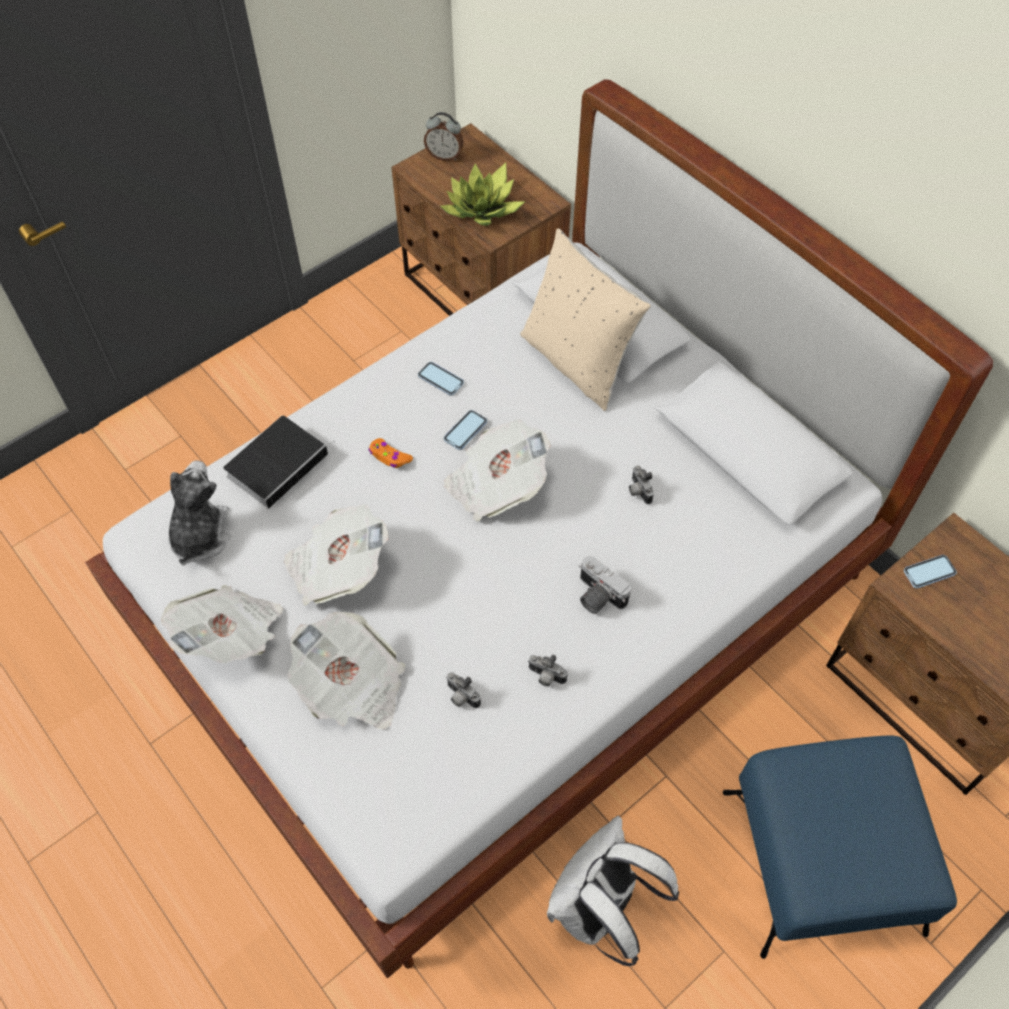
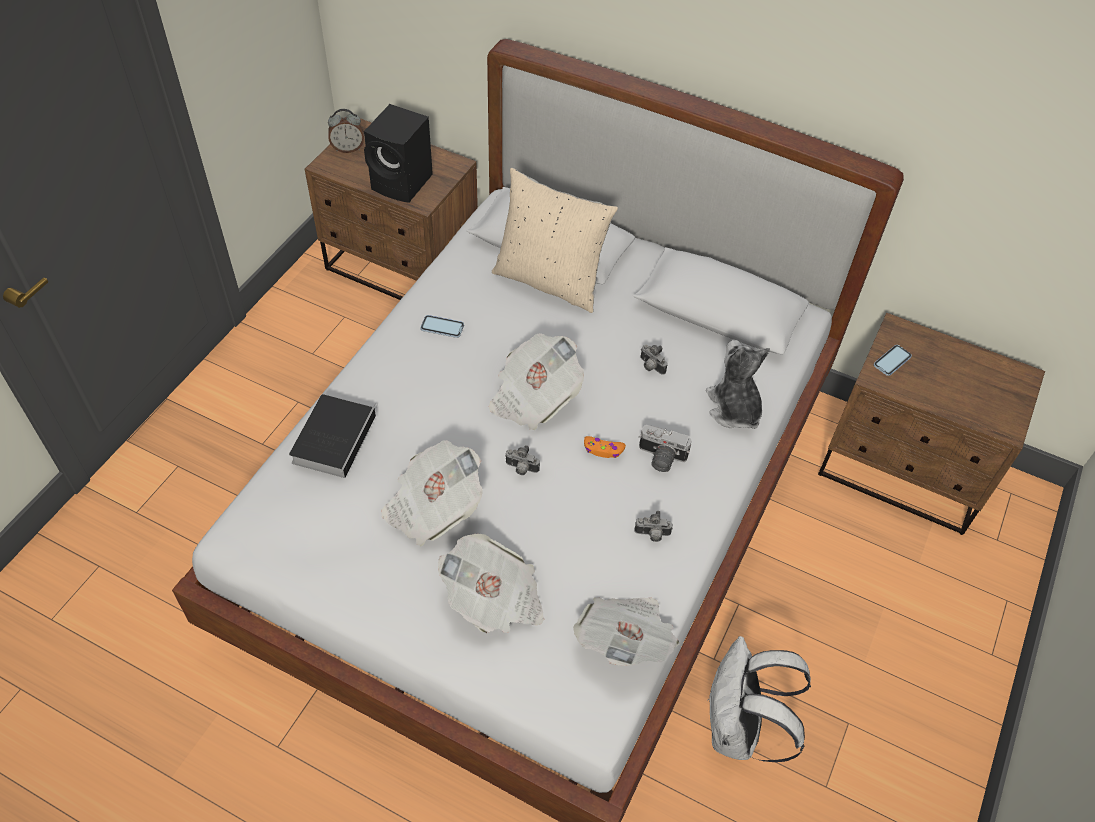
camera: 25 degrees left, 5 degrees down
(200, 535) = (291, 521): plush toy -> plush toy (733, 408)
(231, 635) = (364, 595): newspaper -> newspaper (625, 640)
(389, 457) = (430, 402): orange game controller -> orange game controller (603, 450)
(461, 697) = (591, 575): camera -> camera (521, 469)
(465, 431) = (485, 362): phone -> none
(482, 209) = (403, 183): potted plant -> black speaker
(821, 862) = (886, 625): blue ottoman -> none

